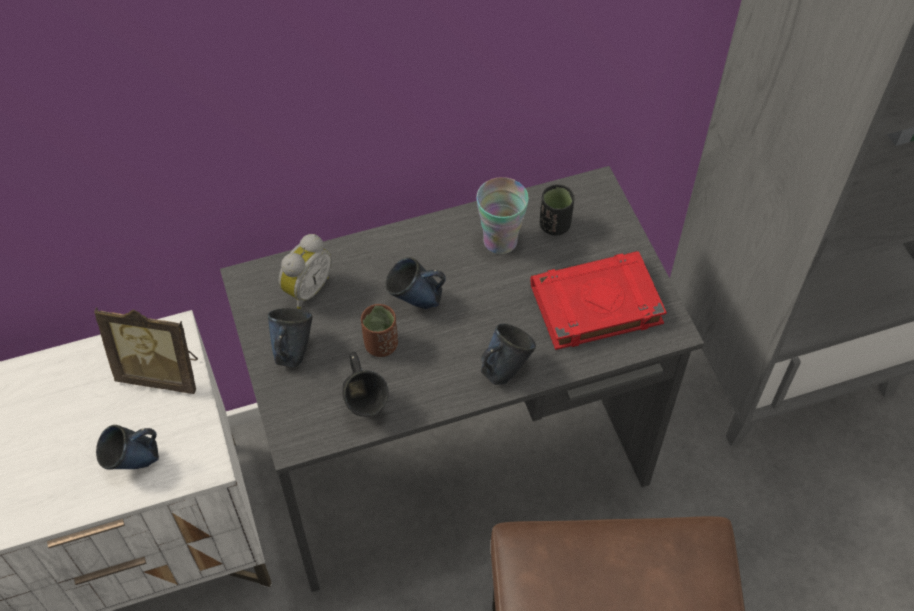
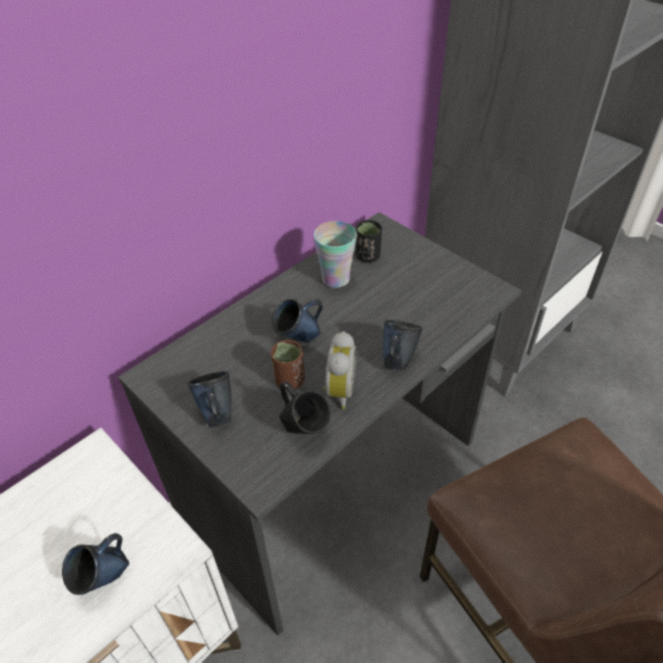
camera: 25 degrees left, 10 degrees down
(162, 372) = (96, 488): picture frame -> none
(306, 289) = (203, 364): alarm clock -> alarm clock (338, 391)
(595, 305) = (431, 294): red book -> none

